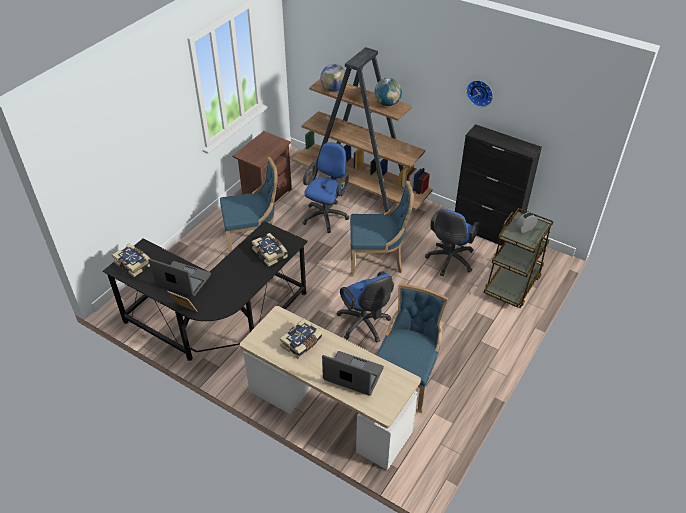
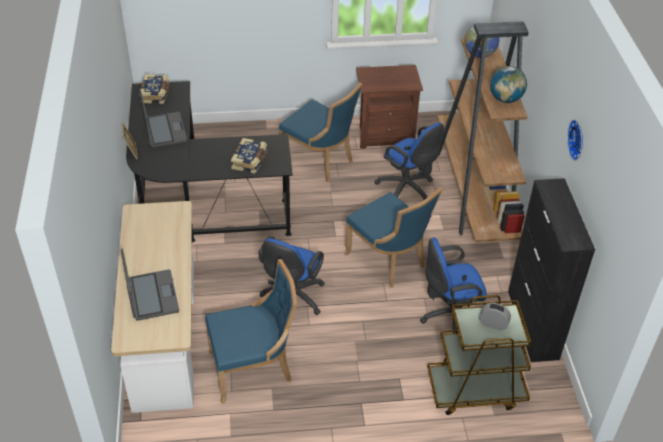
camera: 50 degrees right, 0 degrees up
(302, 343) = (160, 242): book -> none
(326, 215) = (407, 189): blue office chair -> blue office chair turned 60 degrees clockwise

